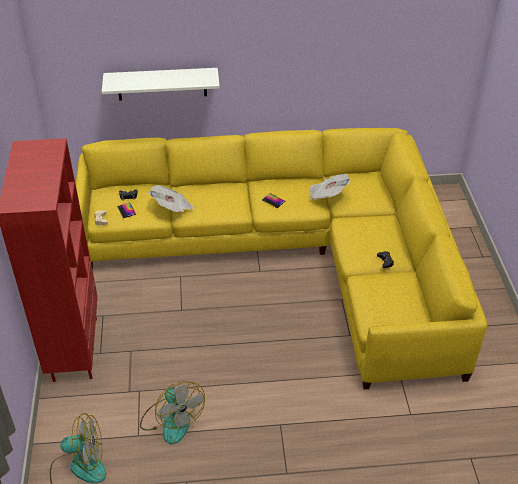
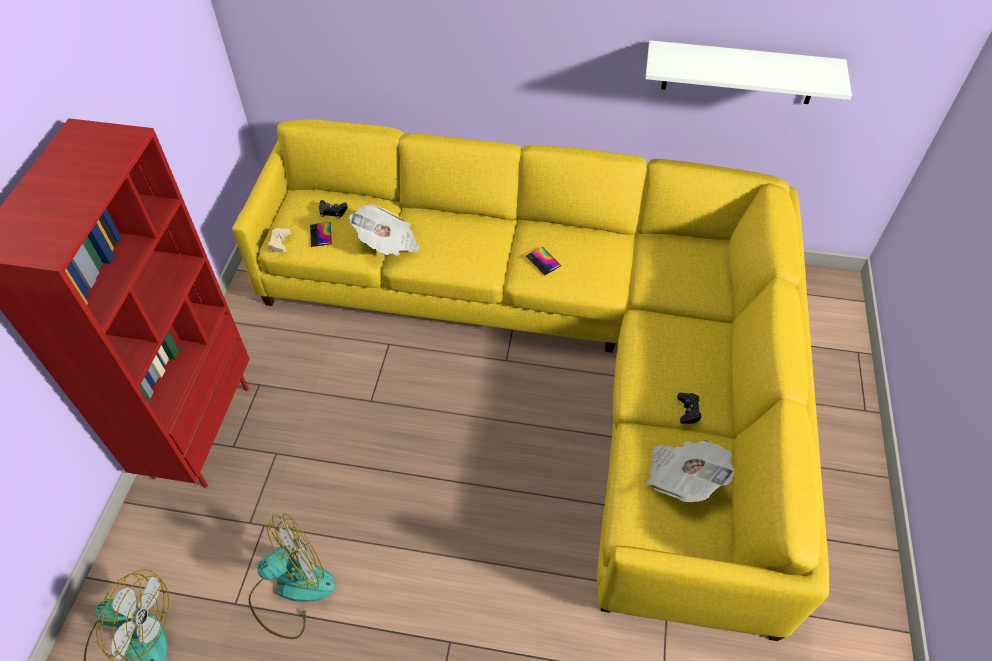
camera: 15 degrees right, 10 degrees up
(162, 84) = (402, 44): white shelf -> white shelf (740, 73)
(171, 420) = (292, 589): fan -> fan turned 105 degrees counterclockwise
(327, 195) = (631, 268): newspaper -> newspaper (683, 477)

